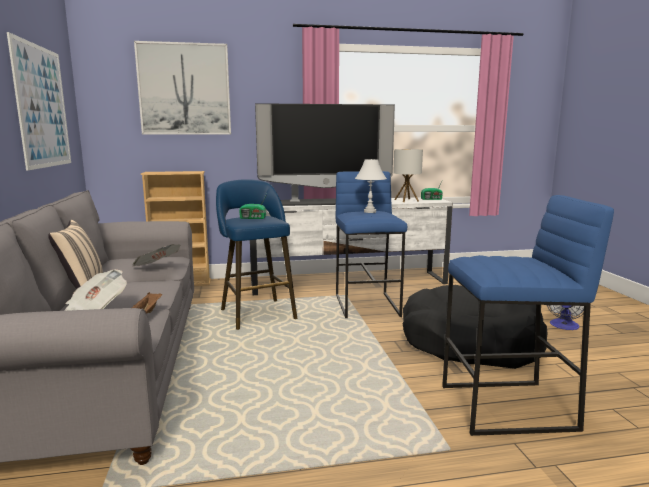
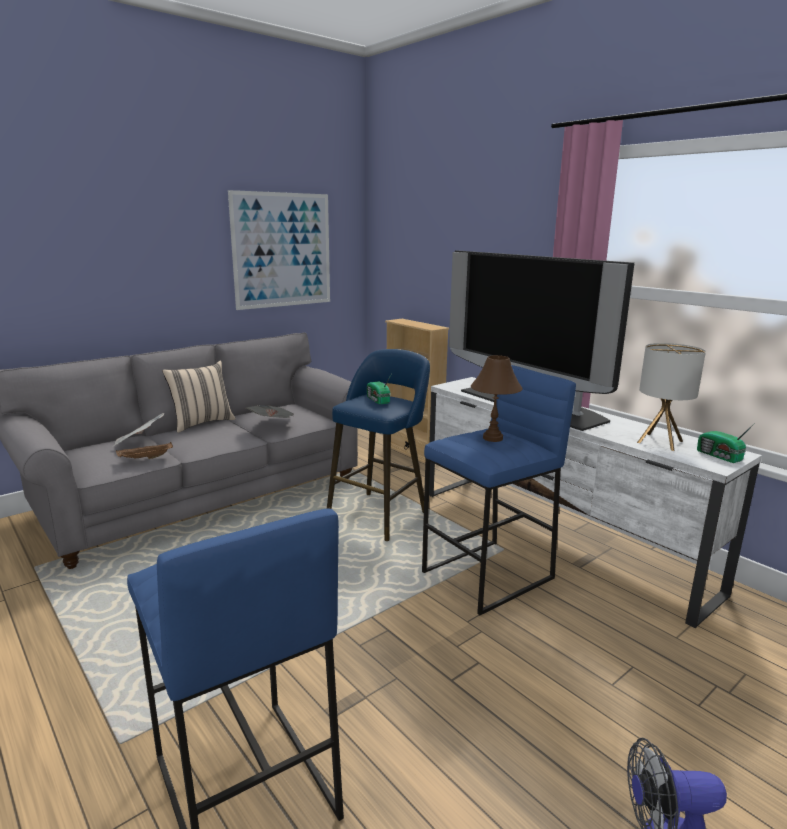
camera: 60 degrees right, 5 degrees up
(184, 89) = (442, 225): picture -> none
(370, 211) = (493, 438): white table lamp -> brown table lamp
(469, 342) = (445, 706): black dog bed -> none

